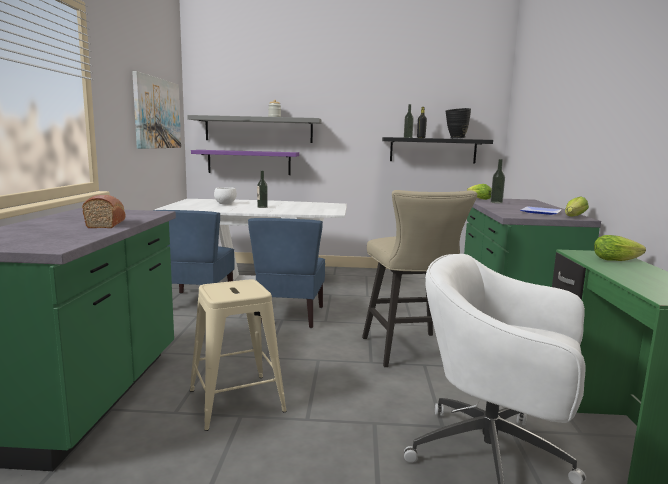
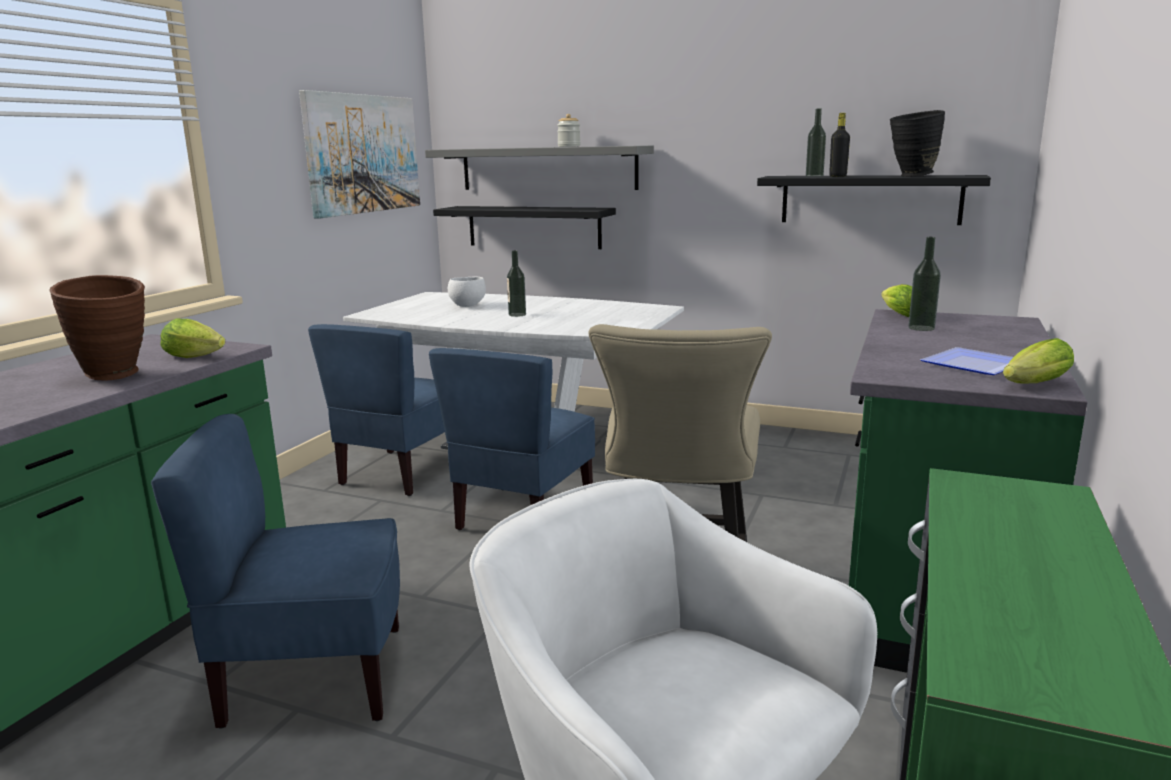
camera: 20 degrees right, 5 degrees up
(107, 223) = (116, 376): bread -> brown vase
(237, 401) = (314, 678): beige stool -> blue chair
(249, 162) = (533, 227): purple shelf -> black shelf
(618, 260) = (1040, 517): lettuce -> lettuce (197, 356)

